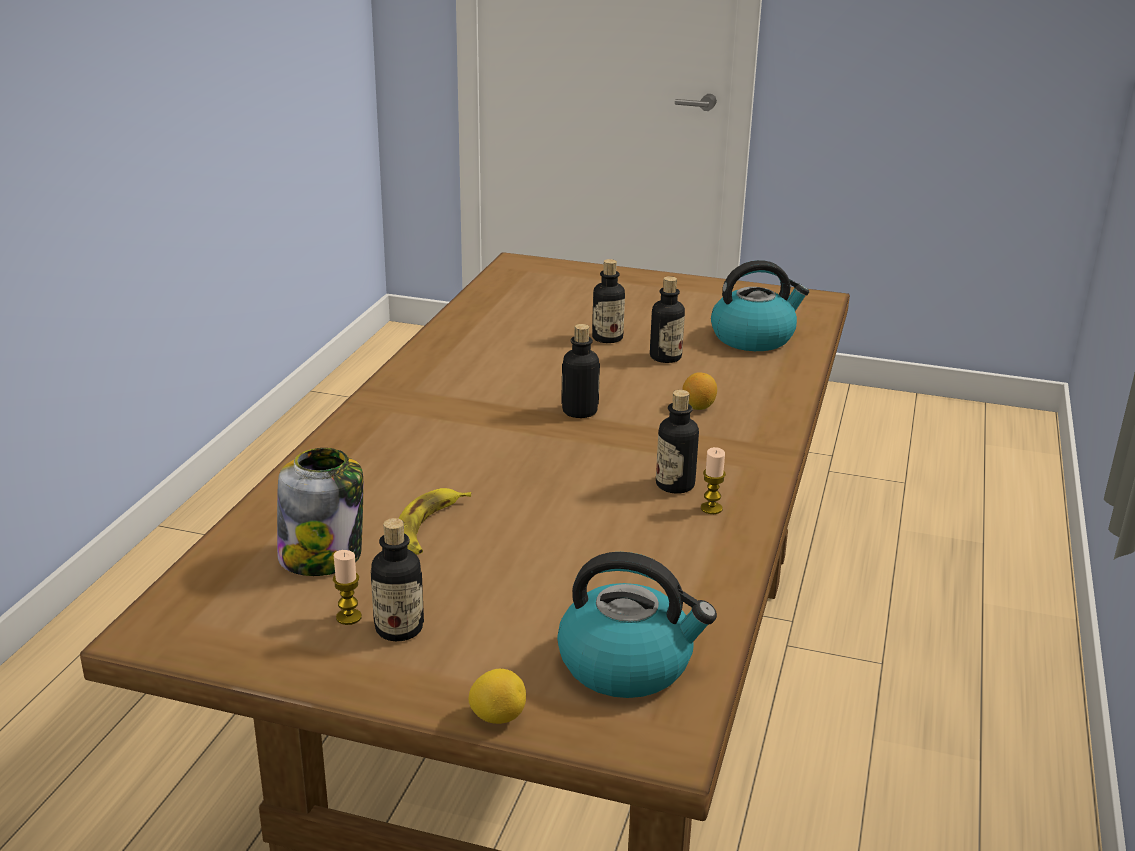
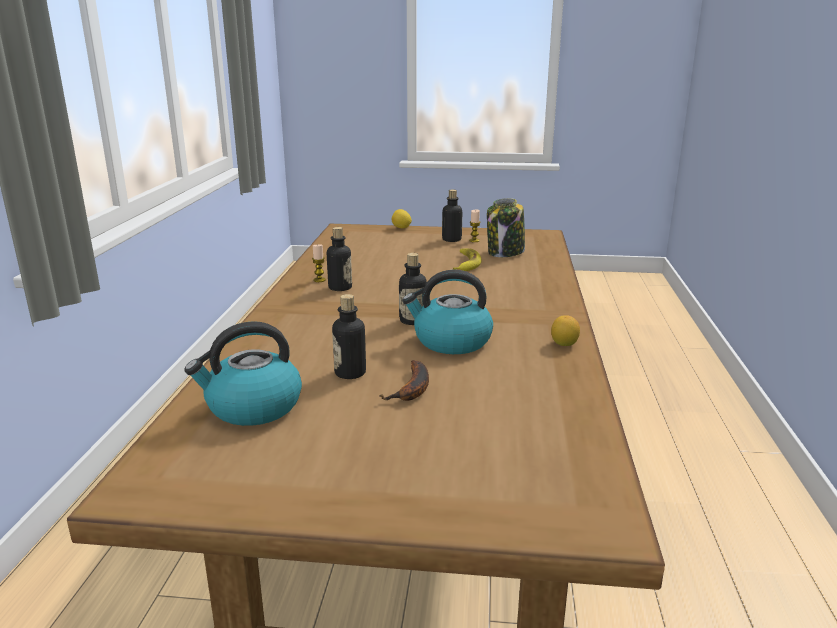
camera: 170 degrees right, 5 degrees down
(607, 338) = (413, 389): bottle -> banana
(627, 664) = (358, 238): kettle -> kettle (451, 341)
(698, 407) = (322, 331): lemon -> lemon (564, 344)

